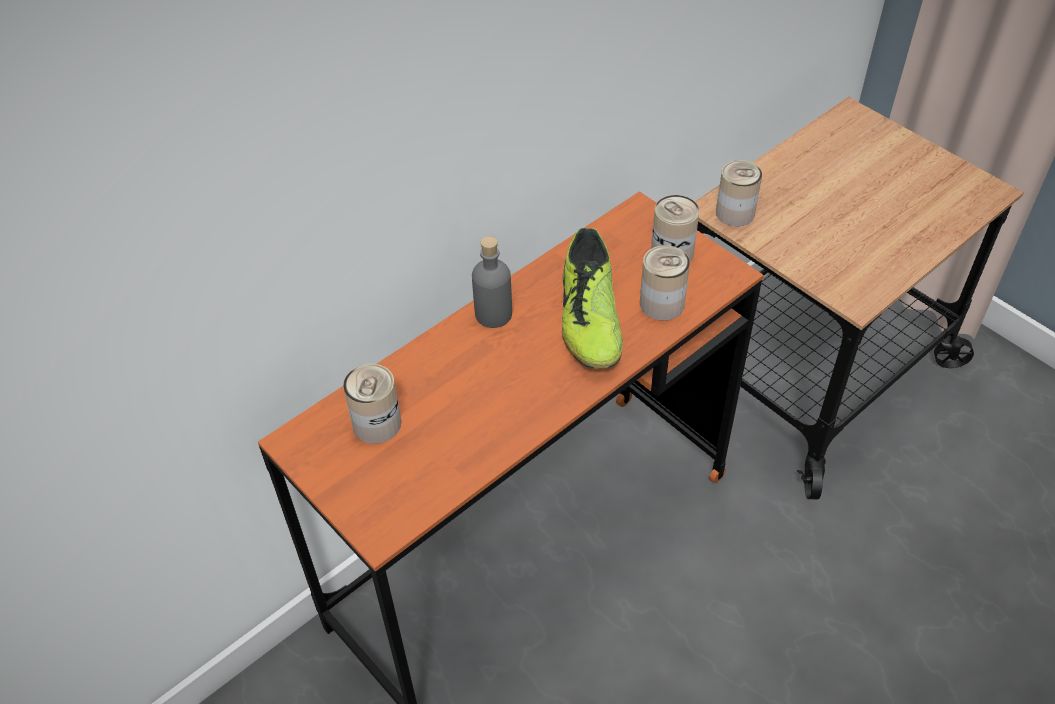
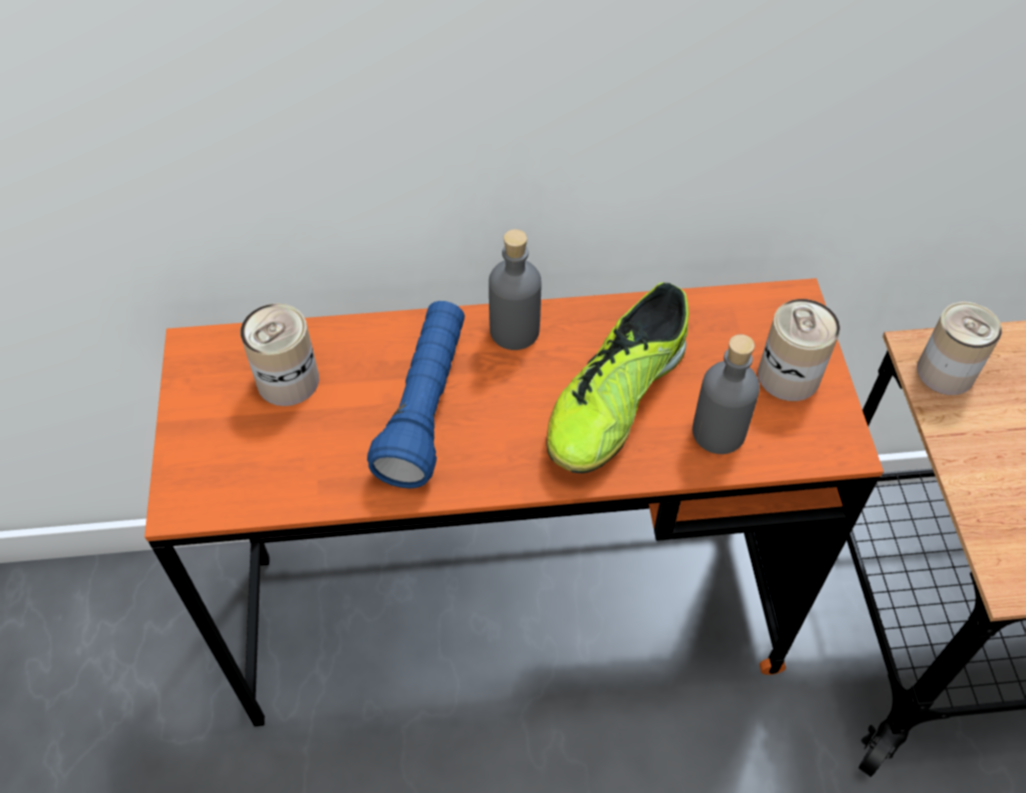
camera: 35 degrees right, 5 degrees up
(480, 387) = (425, 406): none -> blue flashlight
(662, 303) = (718, 432): can -> grey bottle

